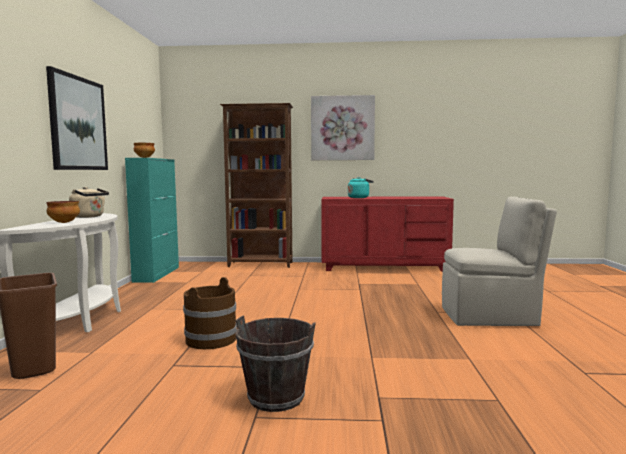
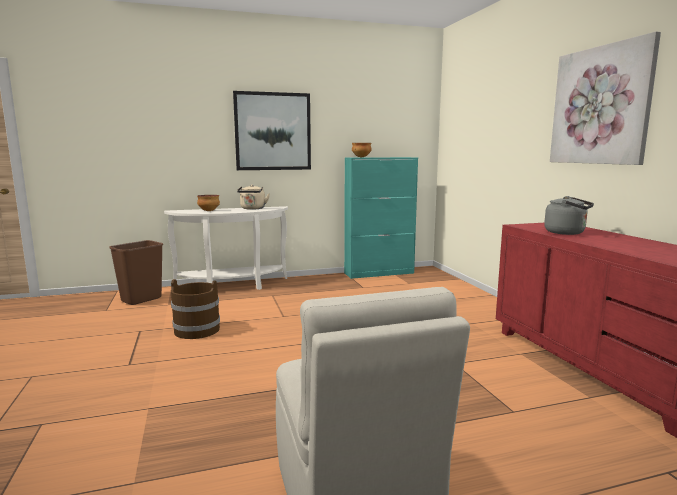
camera: 70 degrees right, 5 degrees up
(261, 265) = (477, 297): brown bookcase -> none
(275, 398) = (62, 377): brown bucket -> none
(359, 197) = (567, 233): turquoise kettle -> grey kettle

